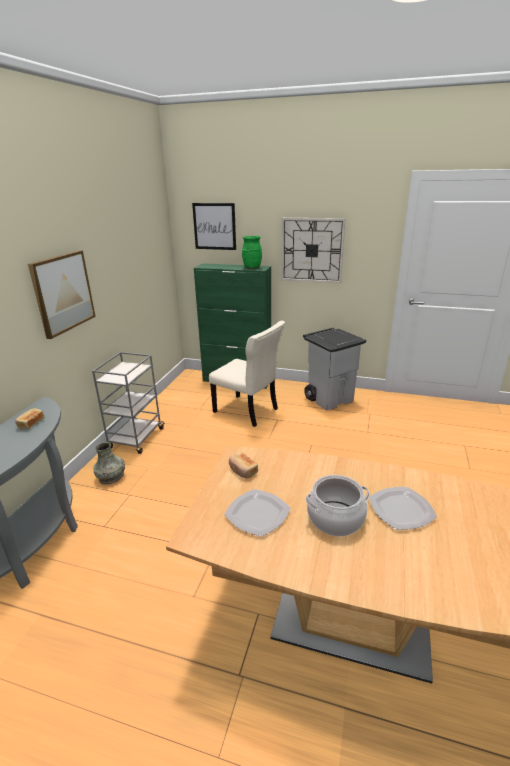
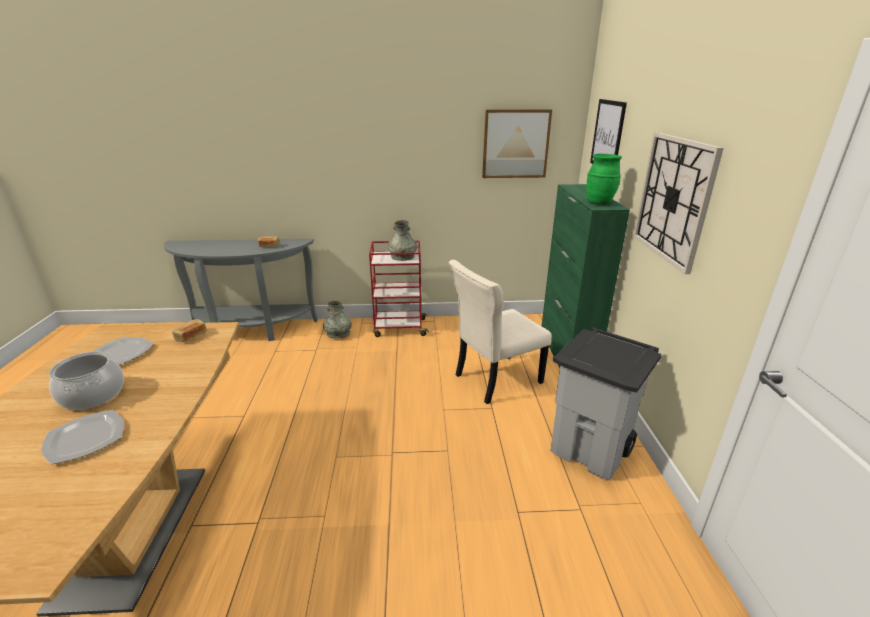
camera: 70 degrees right, 0 degrees up
(63, 293) = (359, 162): picture -> picture (515, 144)
(127, 369) = (402, 256): none -> grey vase
(136, 439) = (399, 328): grey cart -> red cart
(247, 411) = (495, 379): beige chair -> beige chair turned 45 degrees clockwise

